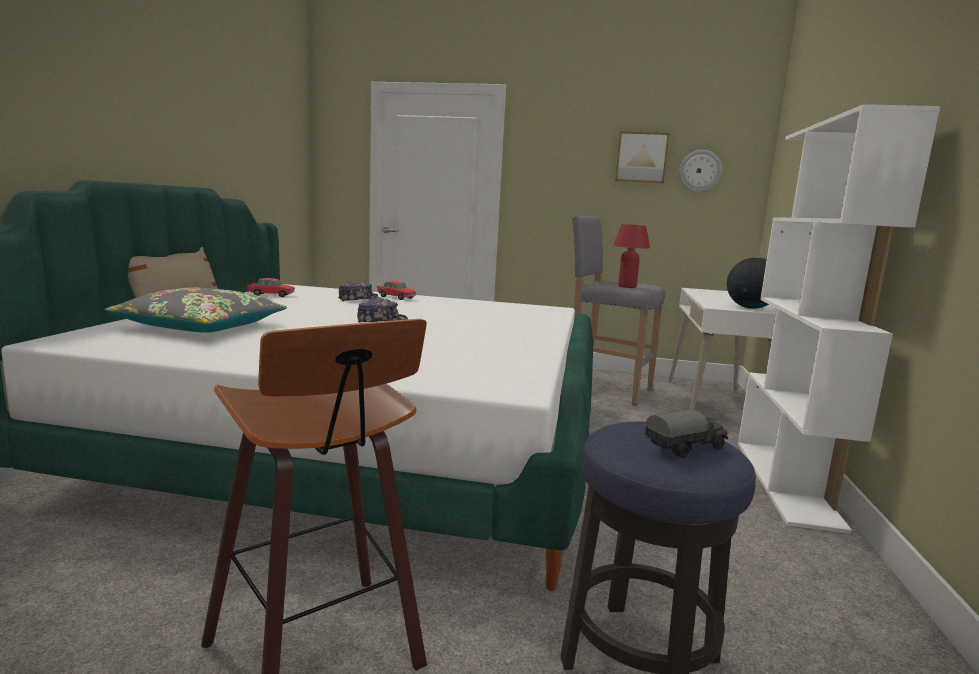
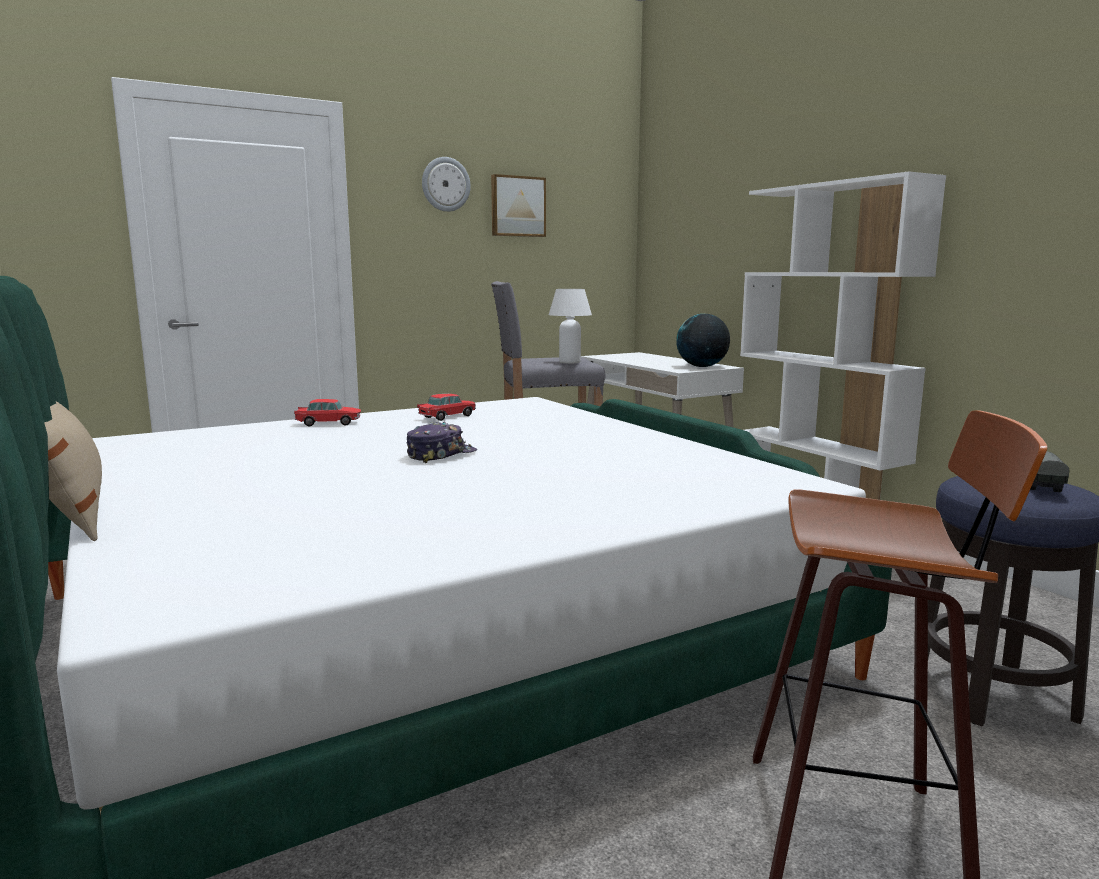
camera: 40 degrees left, 0 degrees up
(202, 326) = (261, 523): grey pillow -> none
(271, 295) = (149, 458): toy car -> toy car (447, 417)
(359, 299) = (297, 436): cap -> none
(627, 286) = (569, 362): red table lamp -> white table lamp
(700, 171) = (576, 222): wall clock -> wall clock (445, 184)

